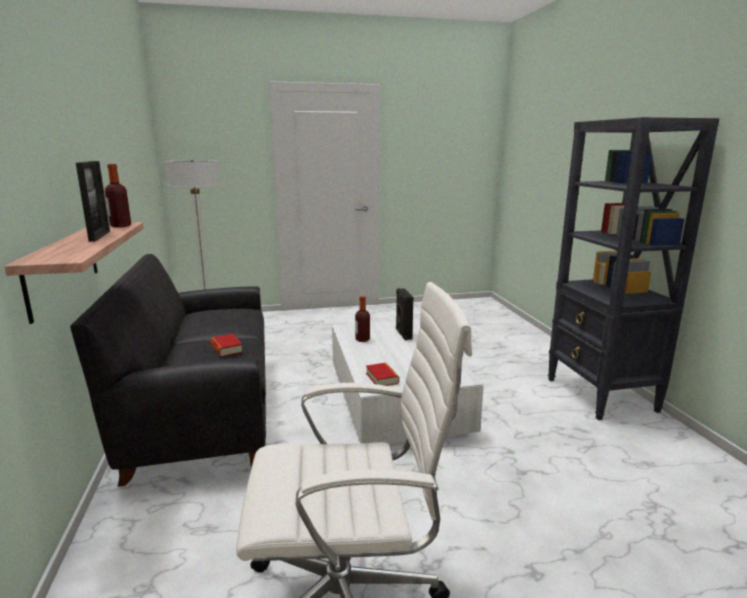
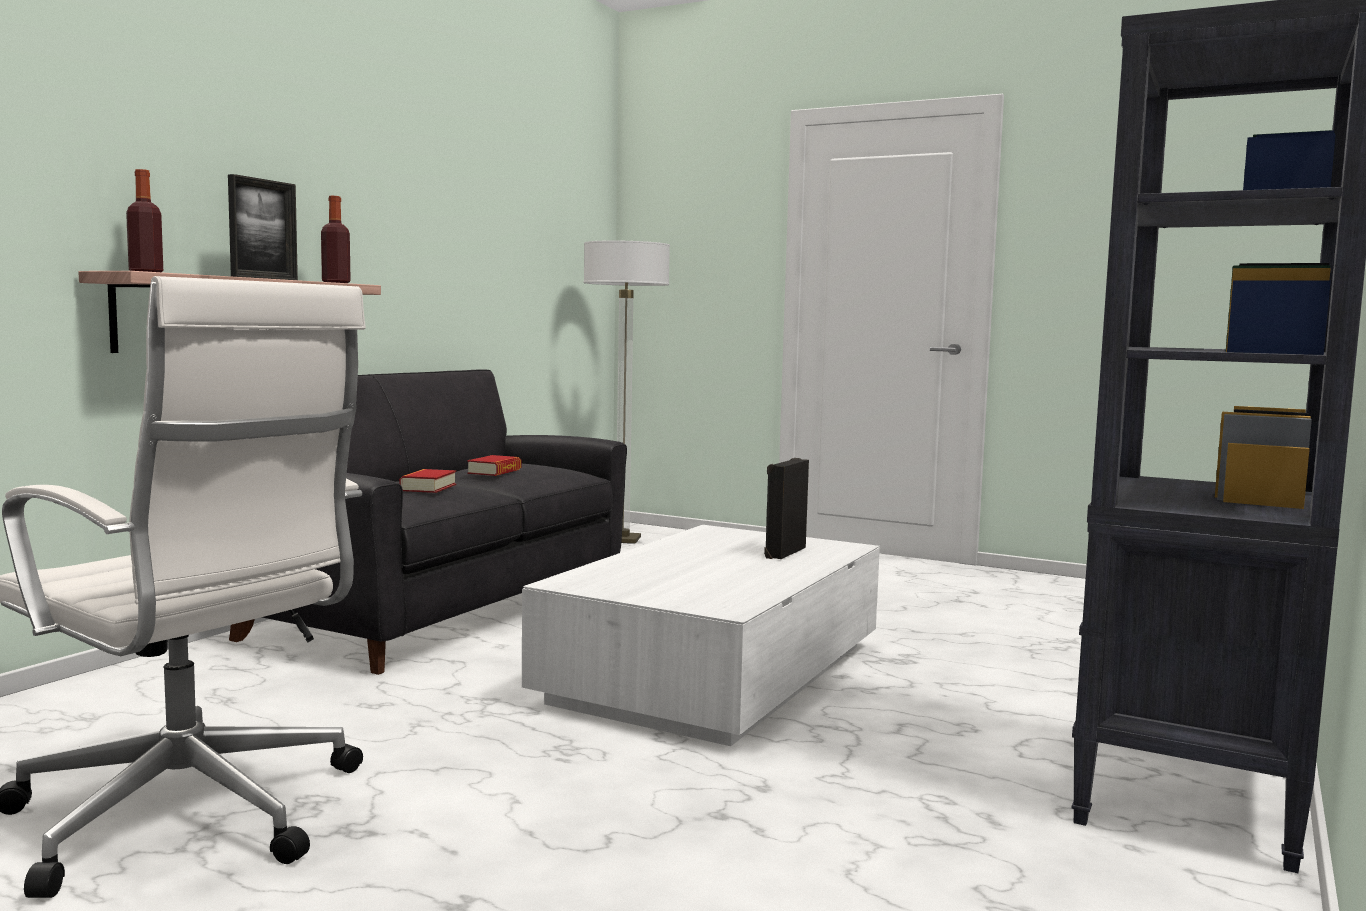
camera: 40 degrees right, 10 degrees down
(362, 340) = (699, 544): bottle -> bottle (146, 272)
(382, 378) = (604, 579): book -> book (494, 471)

